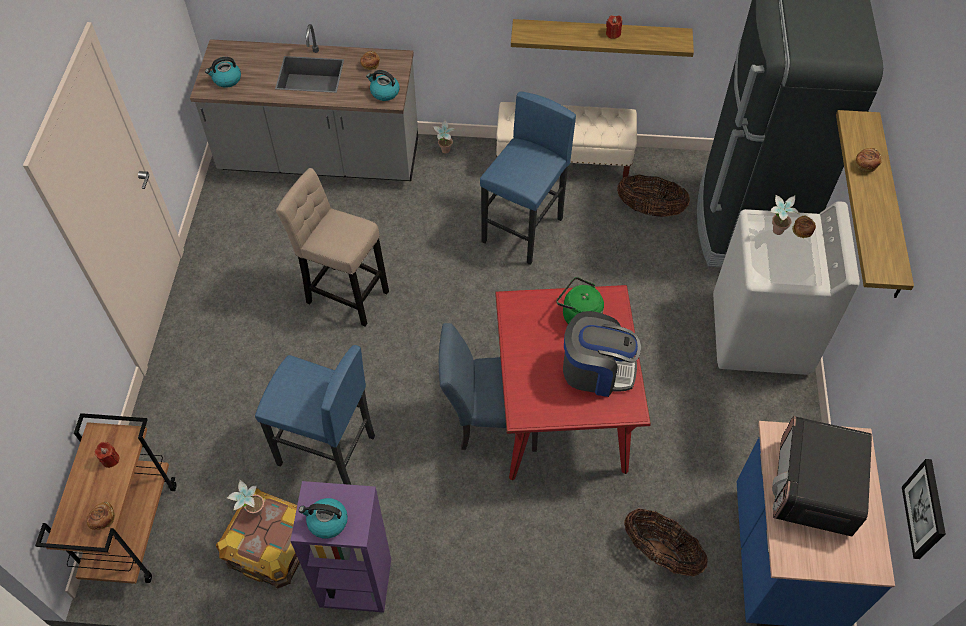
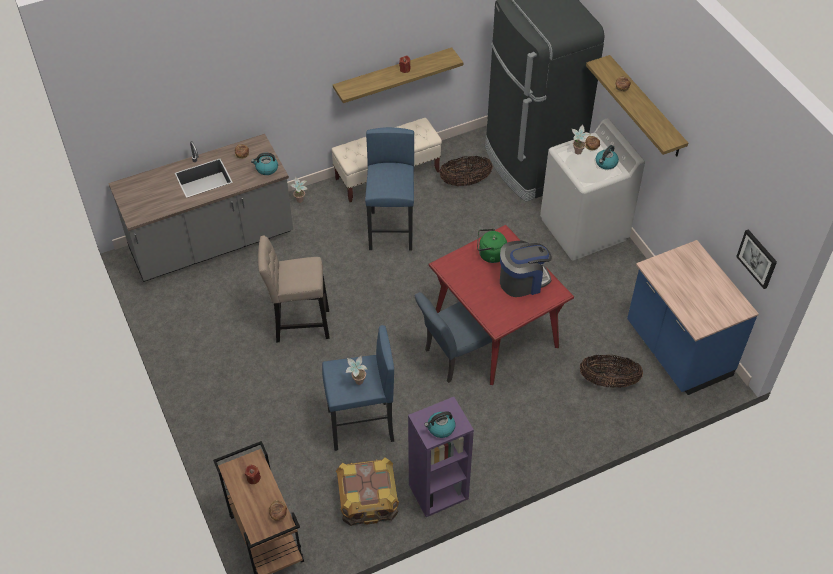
camera: 30 degrees left, 5 degrees down
(226, 79) = (145, 205): kettle -> kettle (606, 163)
(253, 512) = (353, 475): potted plant -> potted plant (357, 383)
(813, 488) = (688, 285): microwave -> none

